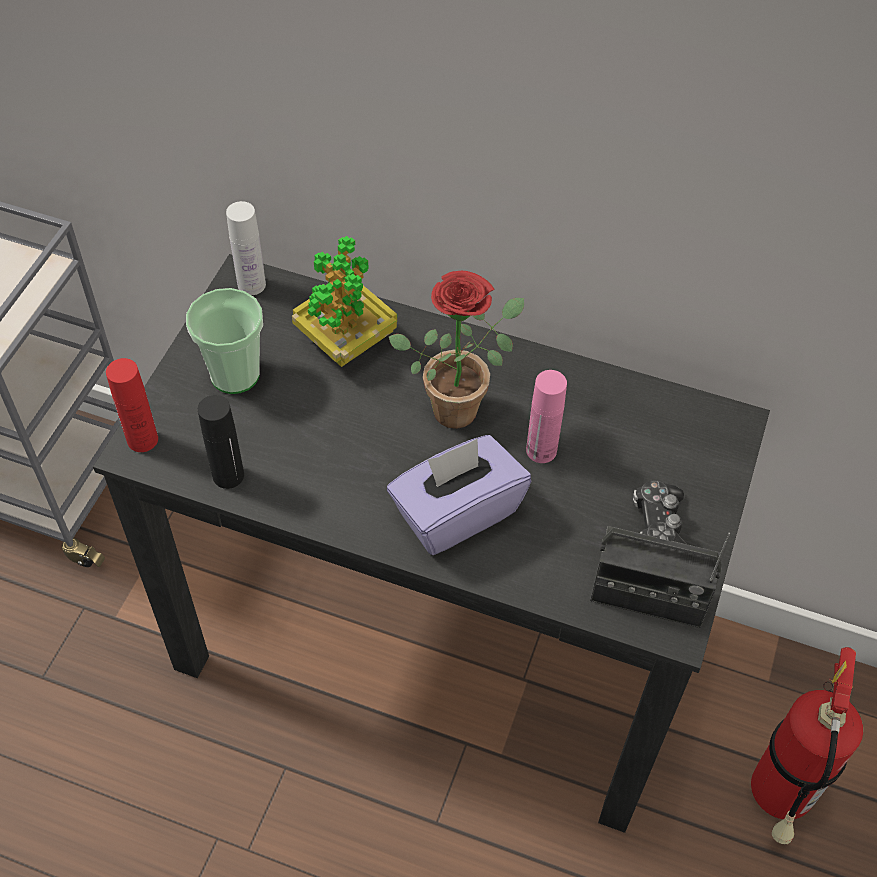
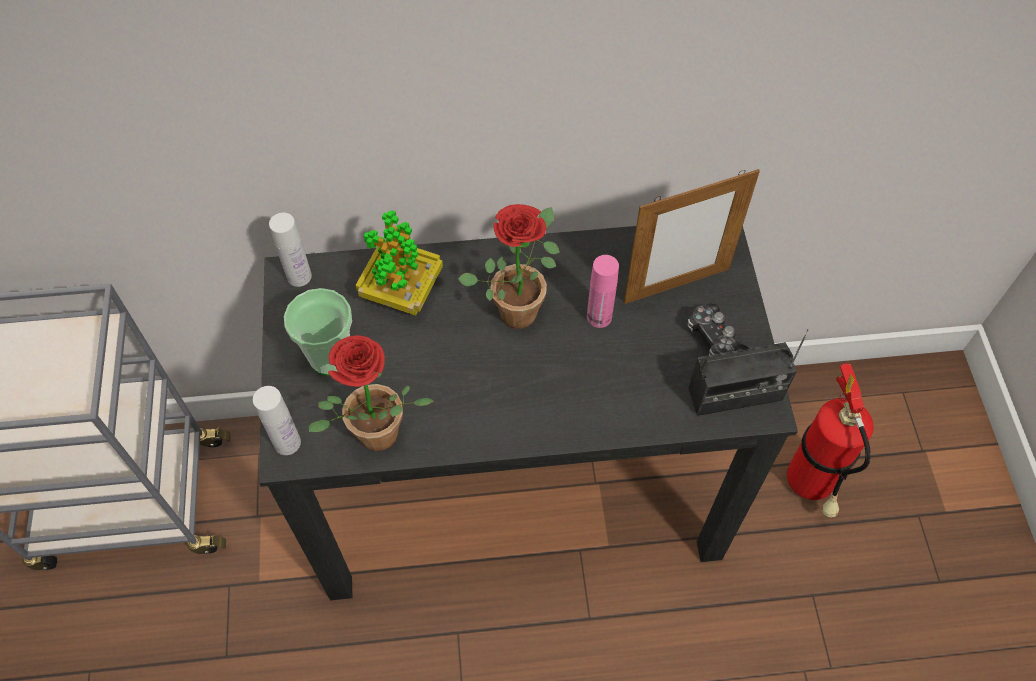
camera: 25 degrees left, 5 degrees up
(142, 439) = (287, 442): red bottle -> white bottle
(228, 475) = (374, 441): black bottle -> potted plant
(456, 512) = (565, 393): purple tissue box -> none
(649, 453) = (676, 285): none -> picture frame

